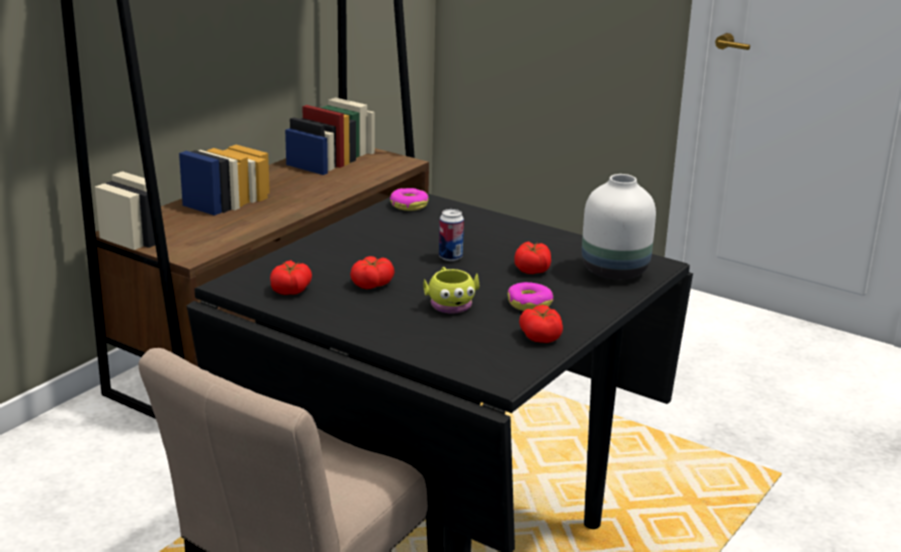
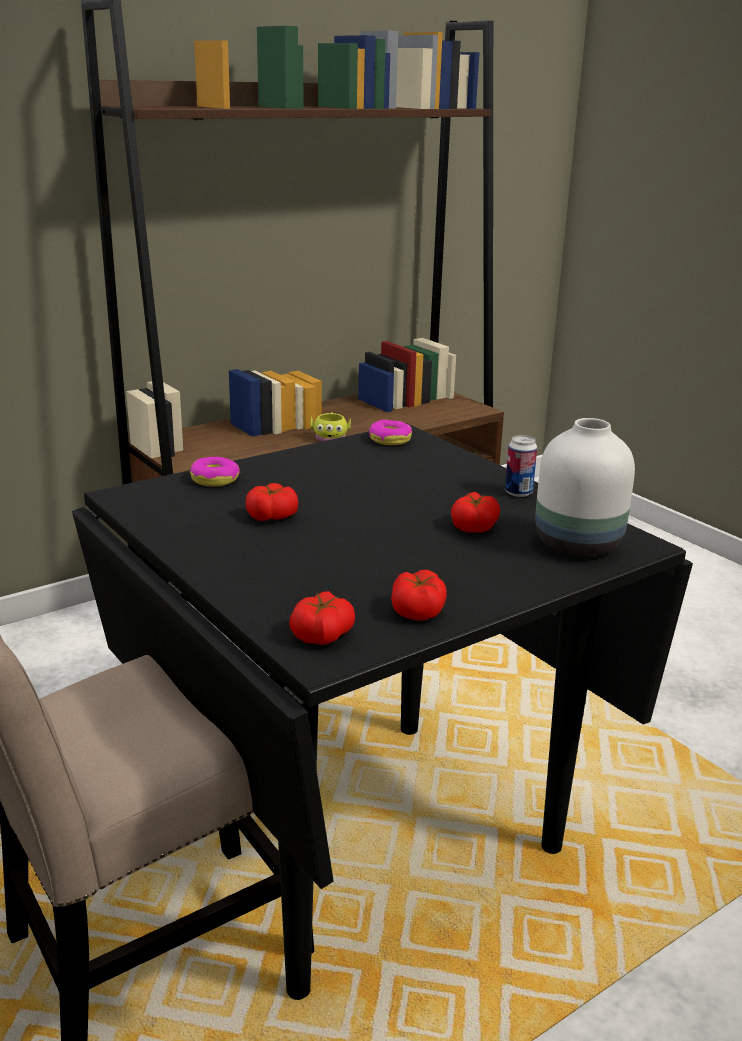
camera: 20 degrees right, 0 degrees up
(290, 289) = (178, 509): tomato -> tomato (321, 634)
(450, 257) = (387, 500): can -> can (518, 492)
(450, 303) = (340, 552): yellow mug -> yellow mug (330, 438)
(529, 304) = (437, 567): donut -> donut (215, 479)

